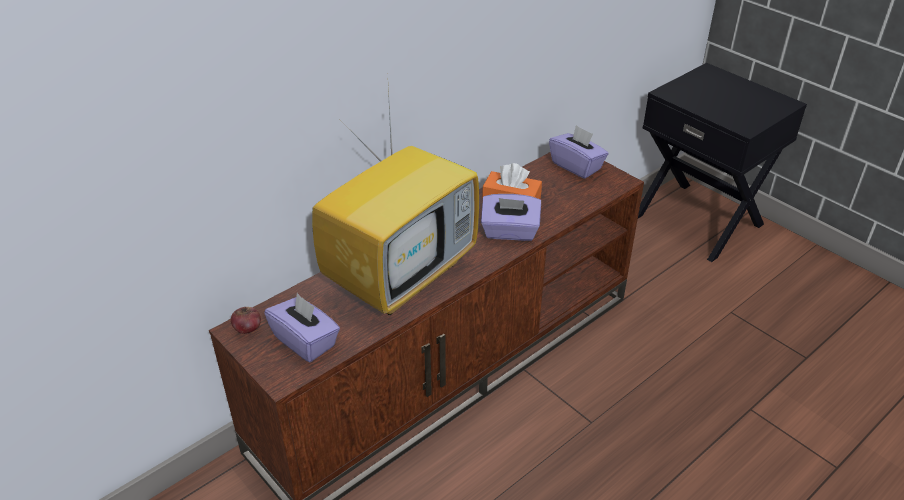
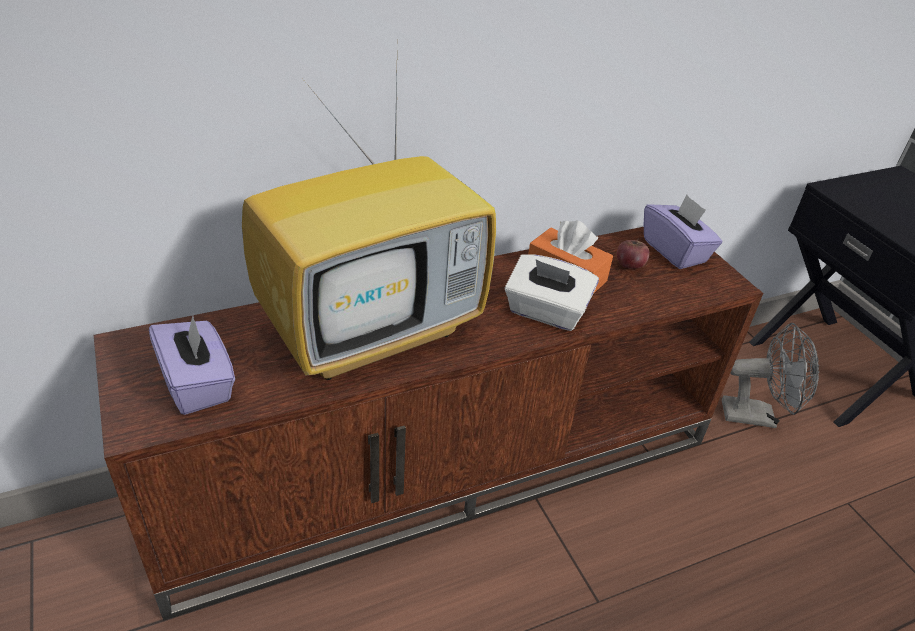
camera: 15 degrees right, 0 degrees up
(247, 328) = (139, 346): apple -> apple (629, 265)
(509, 232) = (546, 312): purple tissue box -> white tissue box
(654, 269) = (757, 415): none -> grey fan

